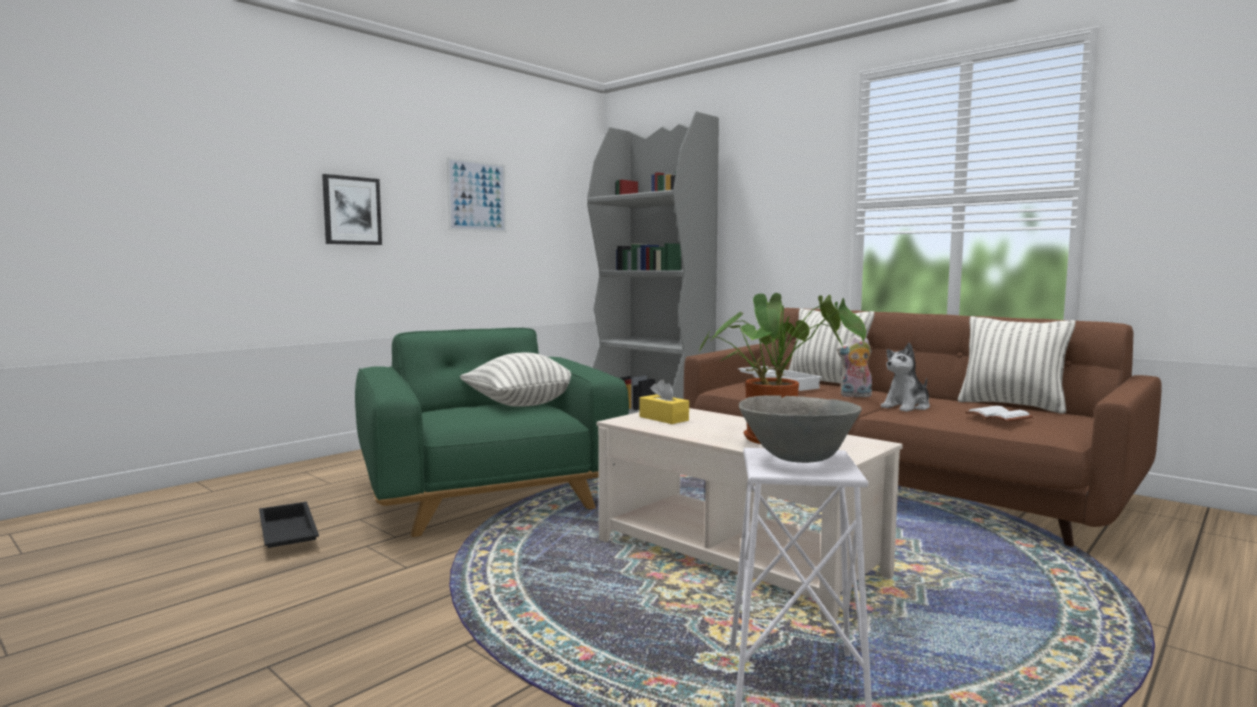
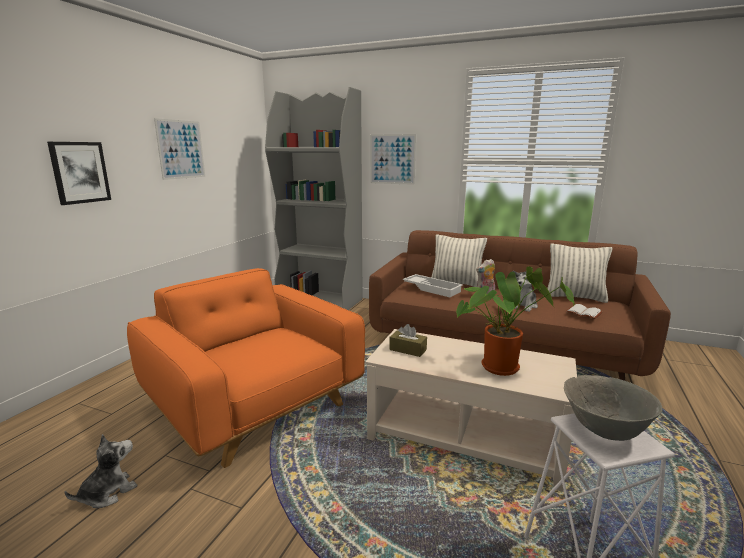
camera: 20 degrees left, 10 degrees up
(286, 535) = (108, 492): black tray -> plush toy
(487, 496) = (255, 405): green armchair -> orange armchair
(521, 404) = (275, 335): pillow -> none
(663, 418) = (408, 350): yellow tissue box -> brown tissue box
(759, 209) = (392, 159): none -> picture

